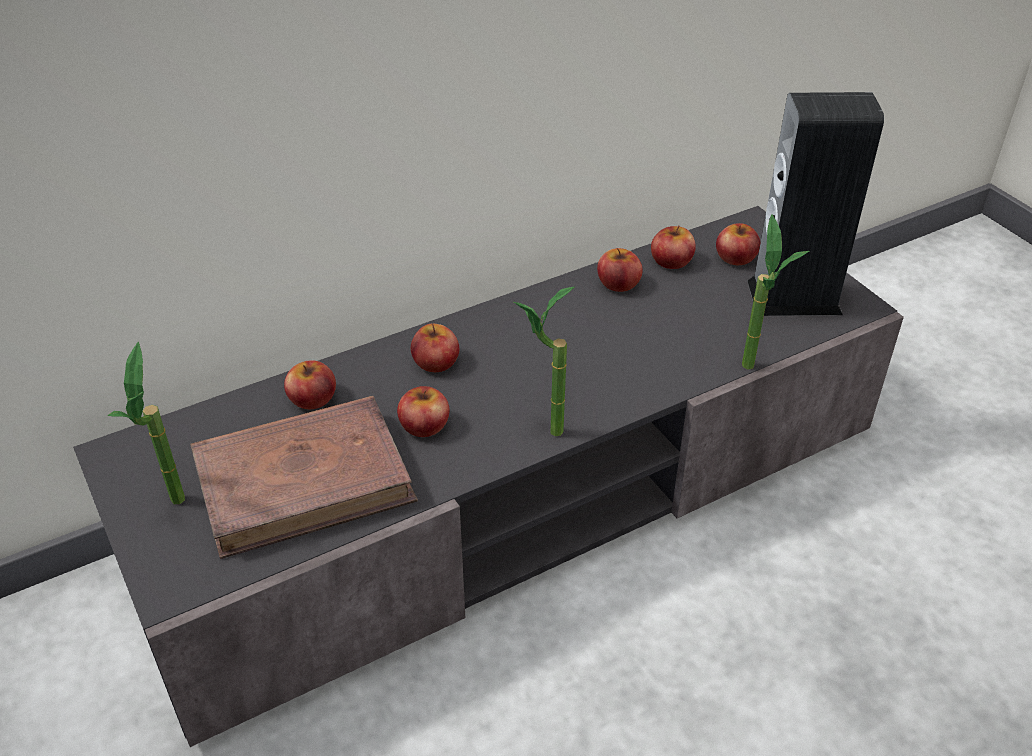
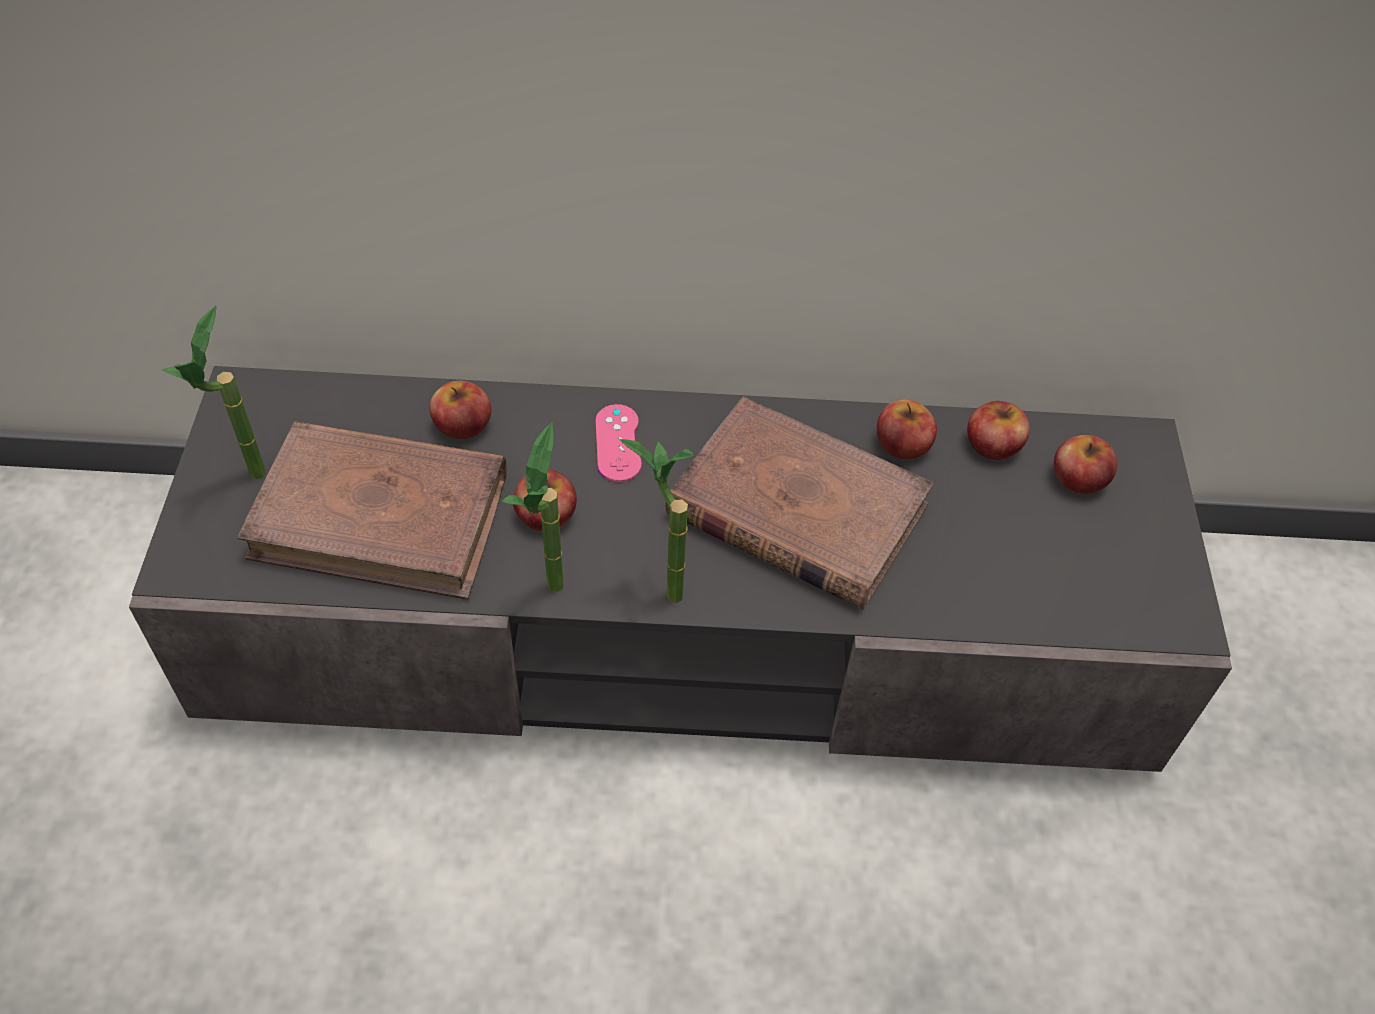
camera: 30 degrees right, 10 degrees up
(435, 361) = (618, 443): apple -> pink game controller
(587, 347) = (796, 509): none -> brown book
(755, 373) = (965, 645): potted plant -> potted plant (551, 600)
(794, 297) = (1105, 569): speaker -> none

